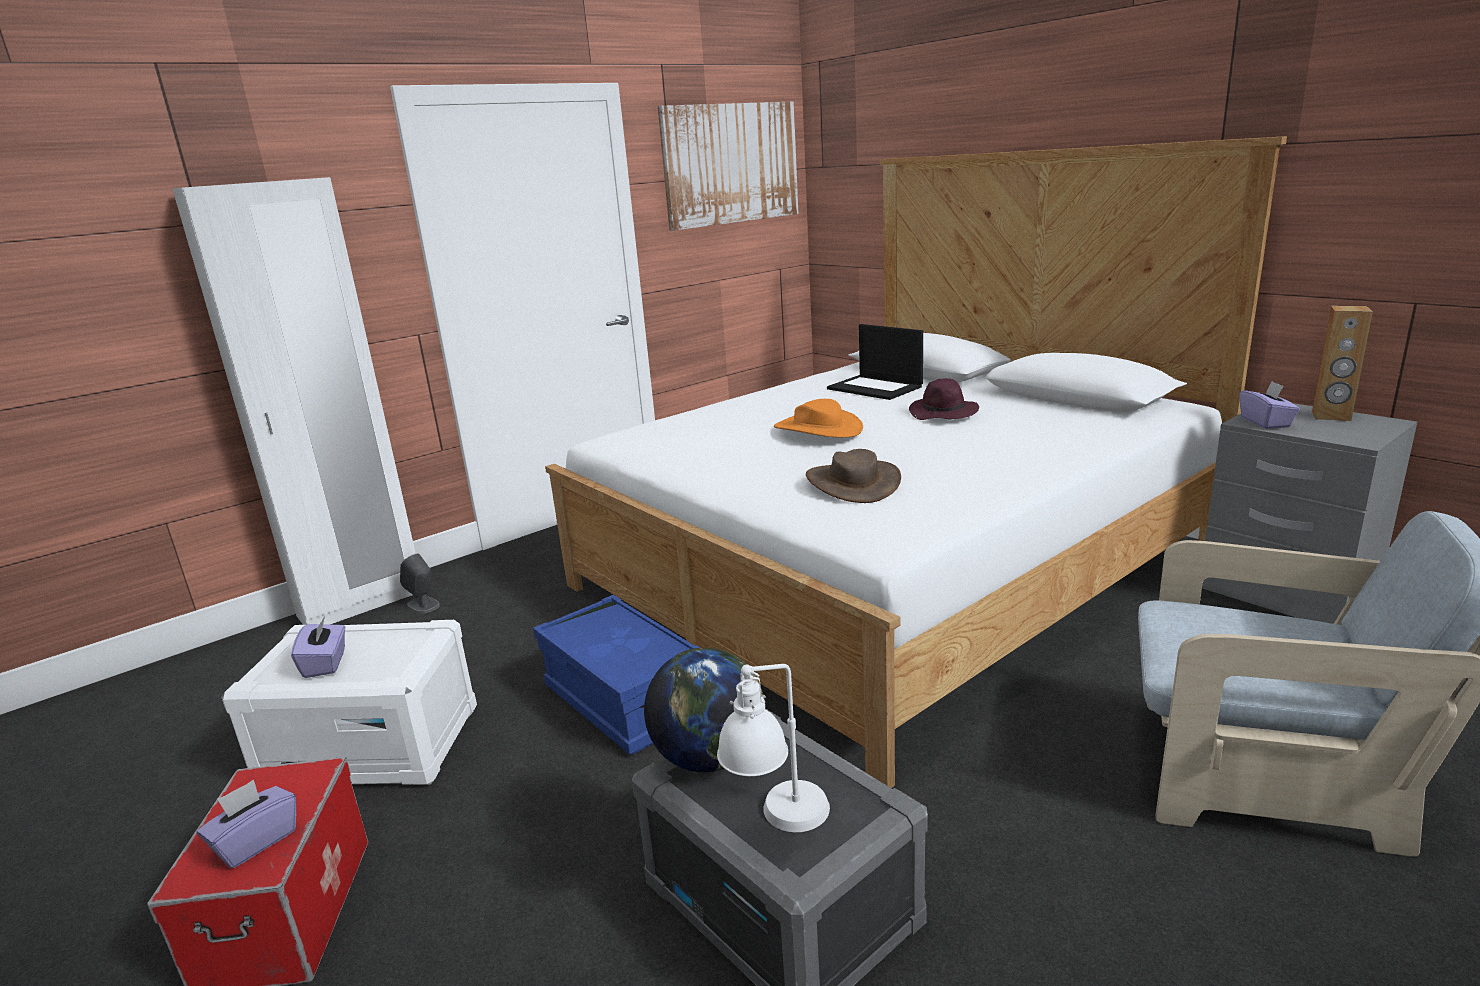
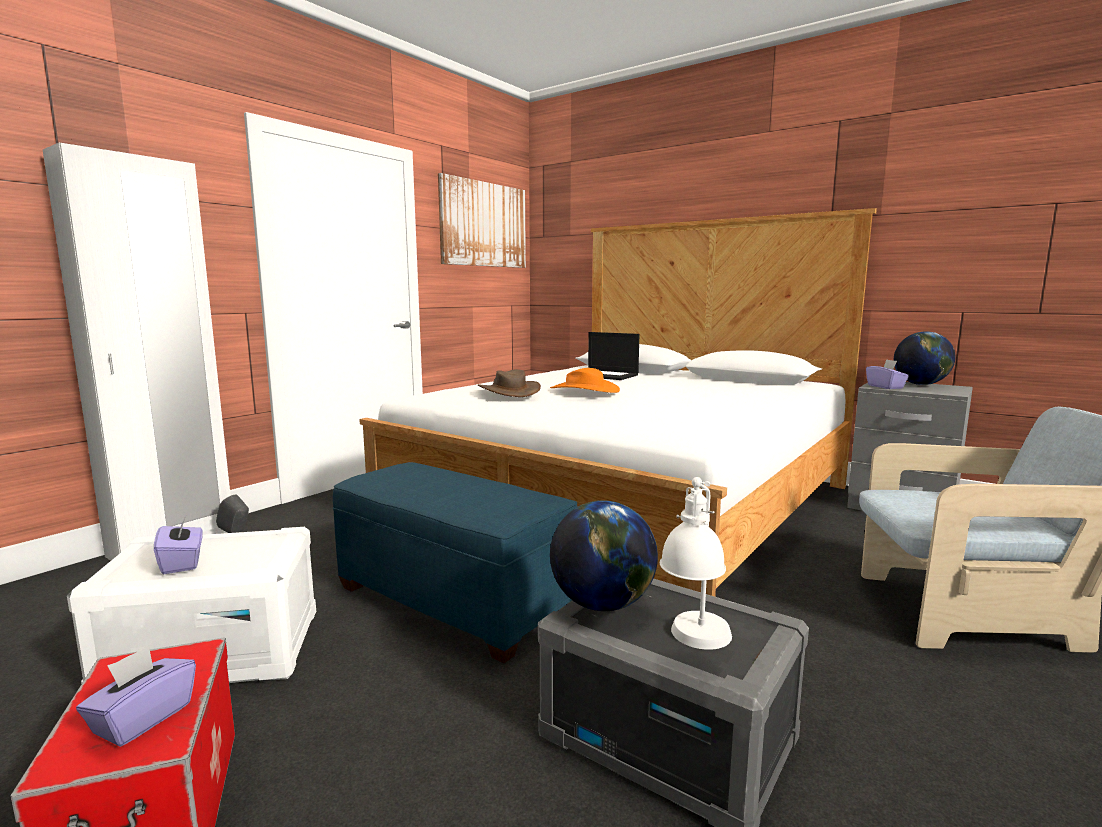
camera: 15 degrees left, 10 degrees down
(625, 701) = (455, 600): blue storage box -> blue ottoman
(853, 483) = (638, 413): brown hat -> brown hat (509, 391)
(944, 413) = (667, 385): purple hat -> none
(1331, 416) = (920, 385): brown speaker -> globe

